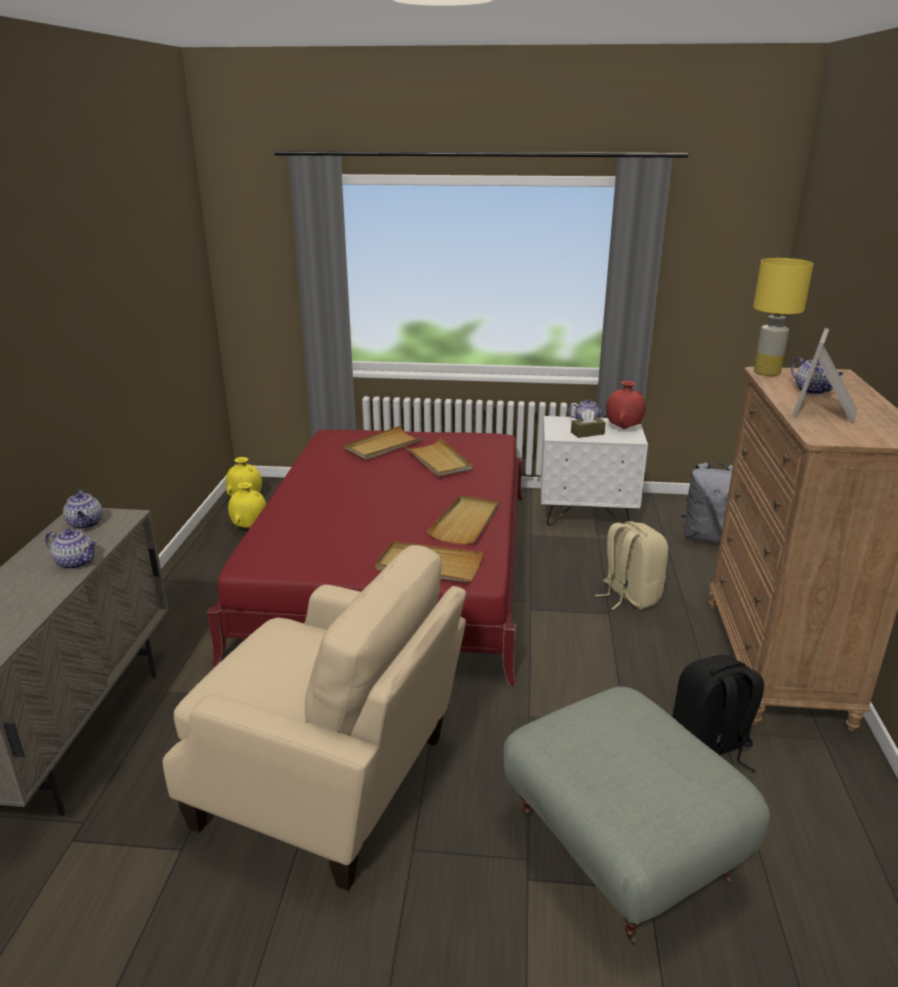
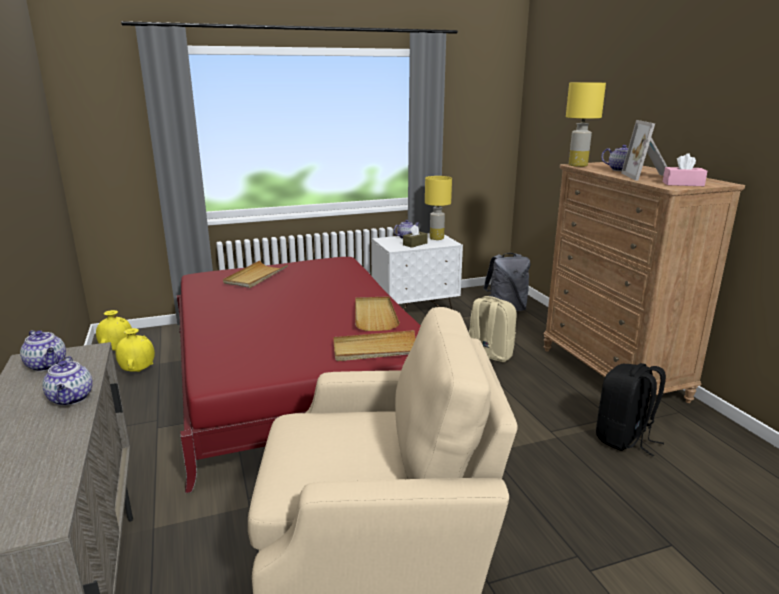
camera: 25 degrees left, 5 degrees down
(76, 562) = (71, 399): teapot -> teapot turned 75 degrees clockwise
(438, 460) = (312, 279): beige tray -> none
(618, 848) = (628, 524): grey ottoman -> none
(623, 428) = (436, 238): red vase -> yellow table lamp
(848, 434) = (683, 184): none -> pink tissue box

